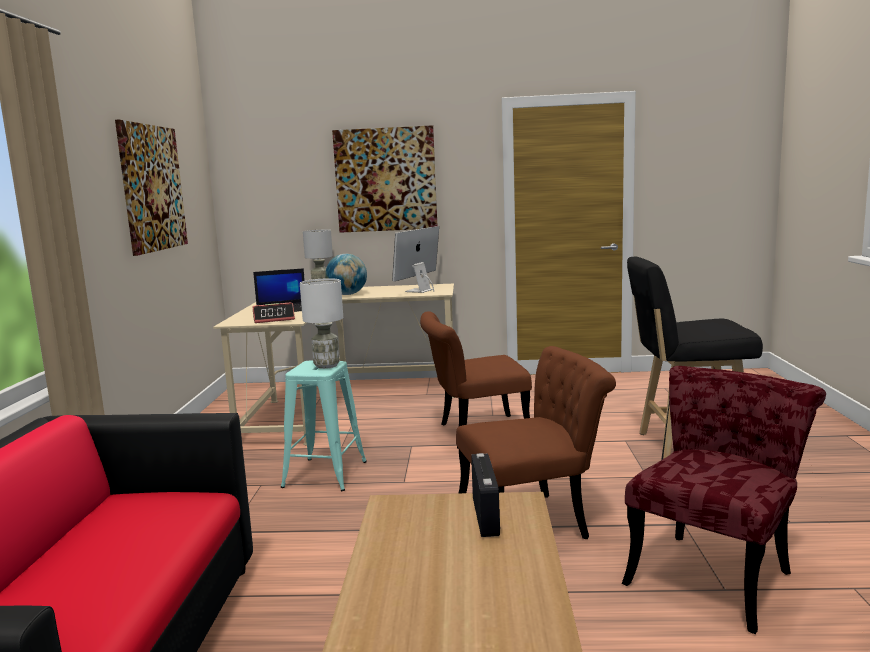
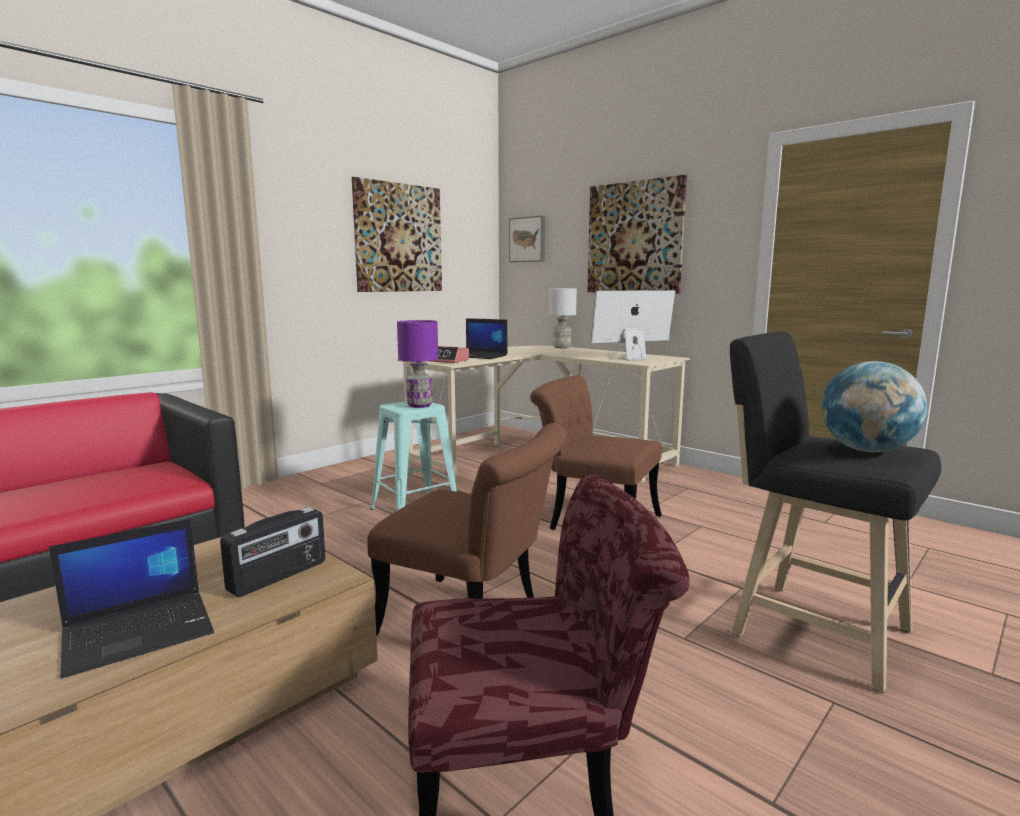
camera: 40 degrees right, 0 degrees up
(255, 181) = (528, 239): none -> picture
(326, 366) = (419, 405): white table lamp -> purple table lamp
(347, 294) = (565, 353): globe -> globe (866, 450)
(498, 578) = (140, 631): none -> laptop

